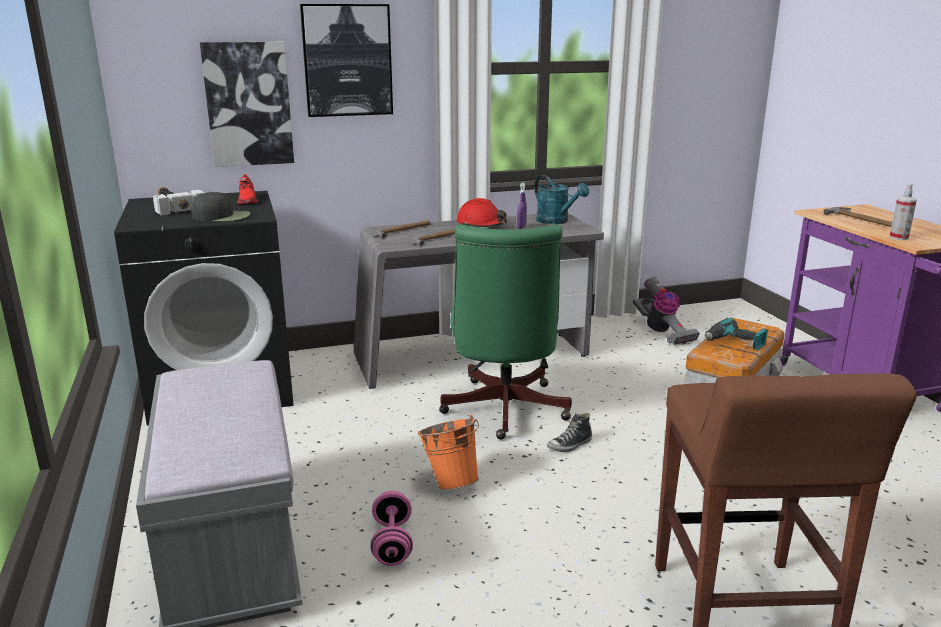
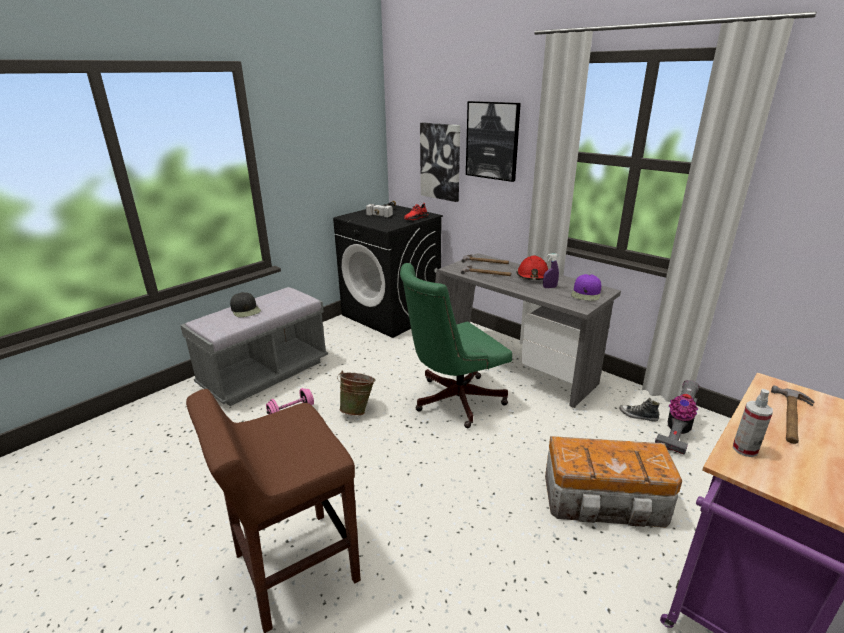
camera: 60 degrees right, 5 degrees up
(222, 217) = (379, 223): black cap -> black cap (246, 310)
(450, 482) = (358, 410): orange bucket -> green bucket
(557, 221) = (586, 293): turquoise watering can -> purple cap
(570, 445) = (435, 439): shoe -> shoe (638, 416)
(734, 343) = (601, 456): power drill -> none

